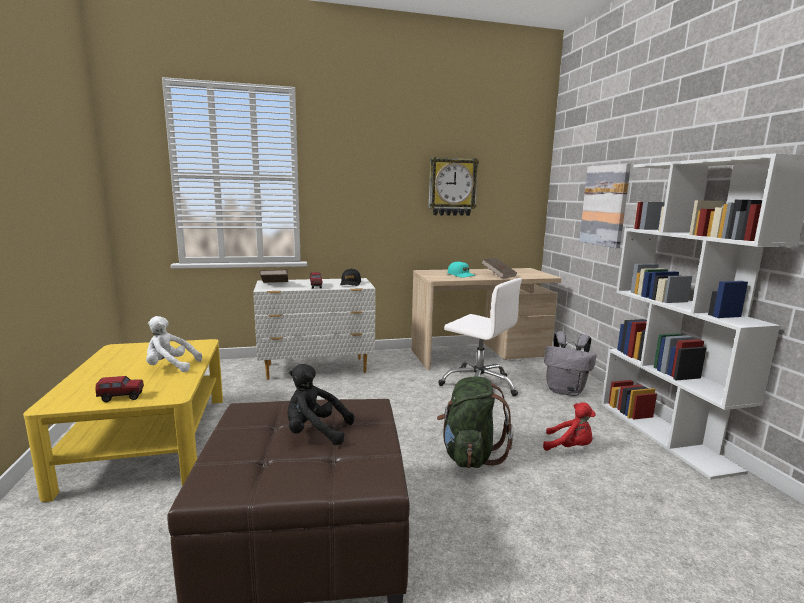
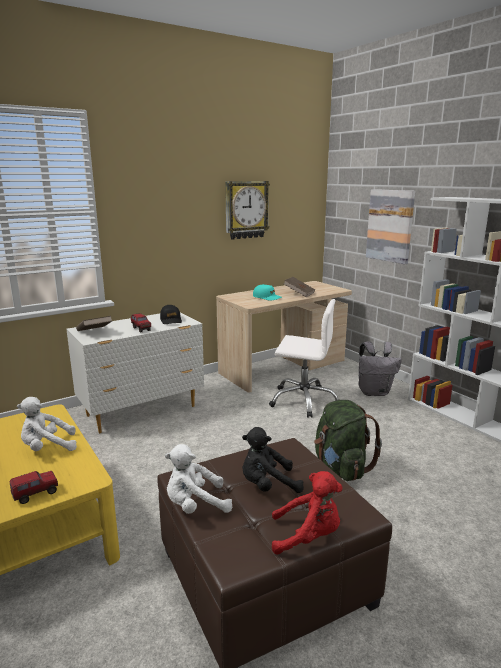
camera: 20 degrees left, 5 degrees up
(230, 433) = (195, 505): none -> white plush toy
(569, 447) = (408, 443): red plush toy -> red plush toy (308, 536)

